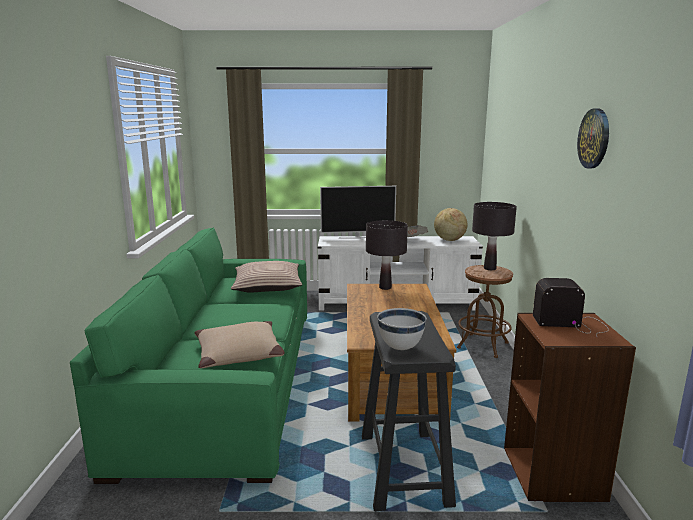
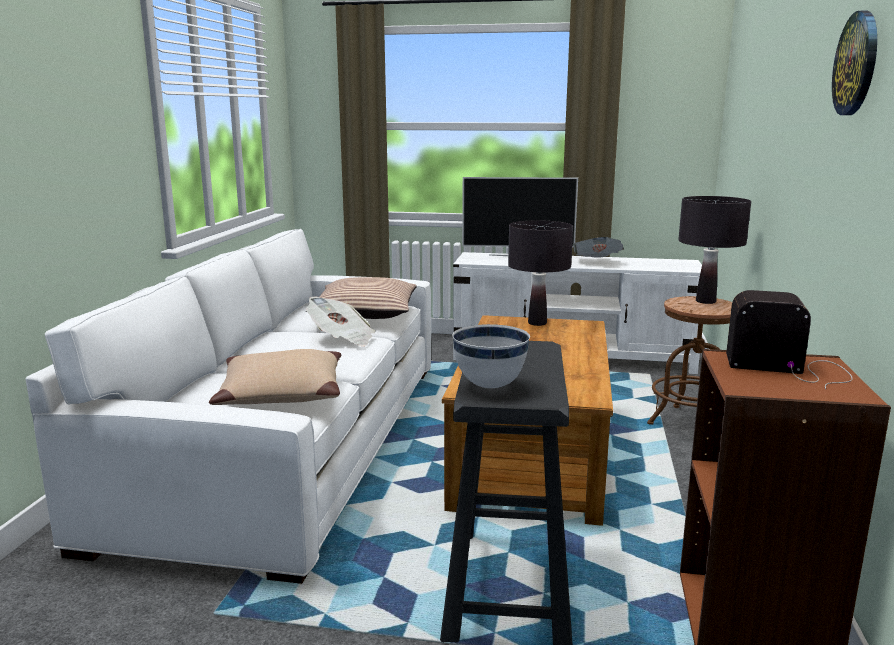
camera: 10 degrees right, 0 degrees up
(228, 379) = (292, 440): green sofa -> white sofa
(261, 308) = (342, 339): none -> newspaper
(449, 240) = (657, 263): globe -> none

